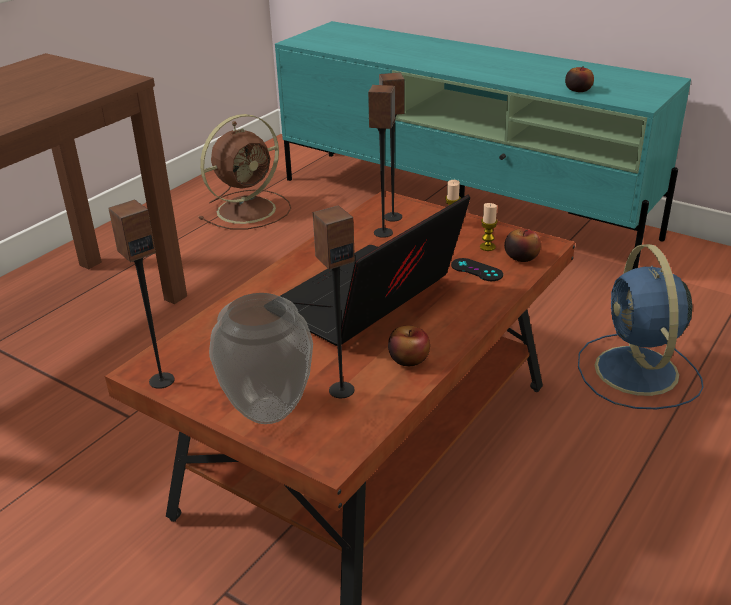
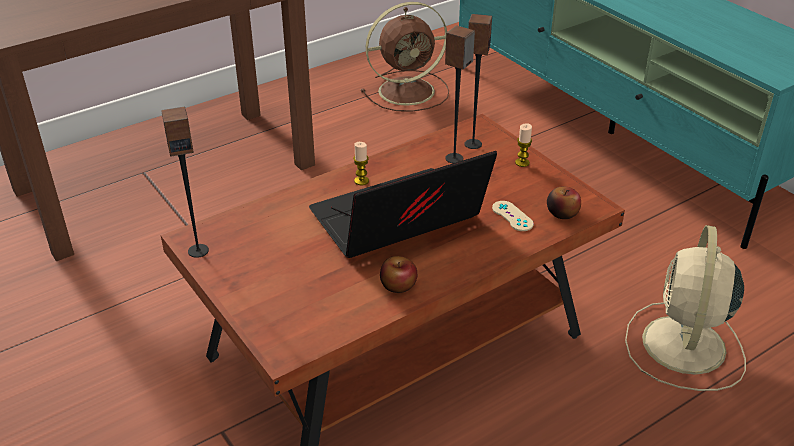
camera: 20 degrees right, 5 degrees up
(266, 411) = (259, 299): vase -> none
(341, 390) = (327, 297): speaker -> none
(476, 270) = (512, 216): black game controller -> beige game controller
(487, 247) = (538, 195): candle -> candle (361, 181)
(578, 90) = (721, 47): apple -> none
(637, 373) = (683, 347): blue fan -> beige fan

